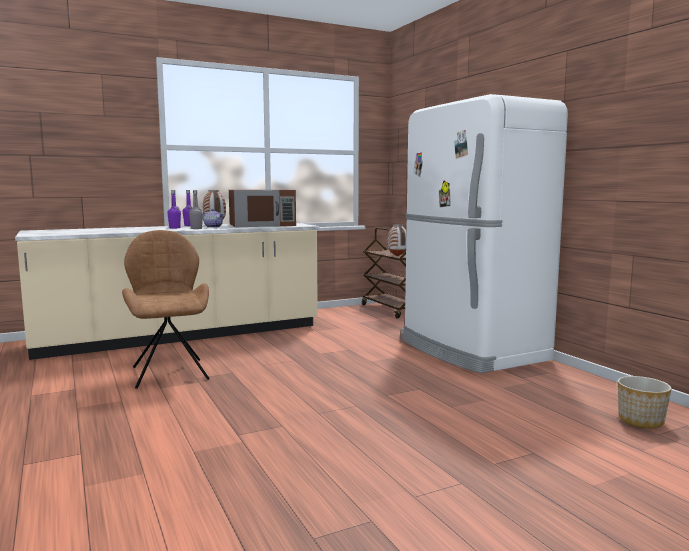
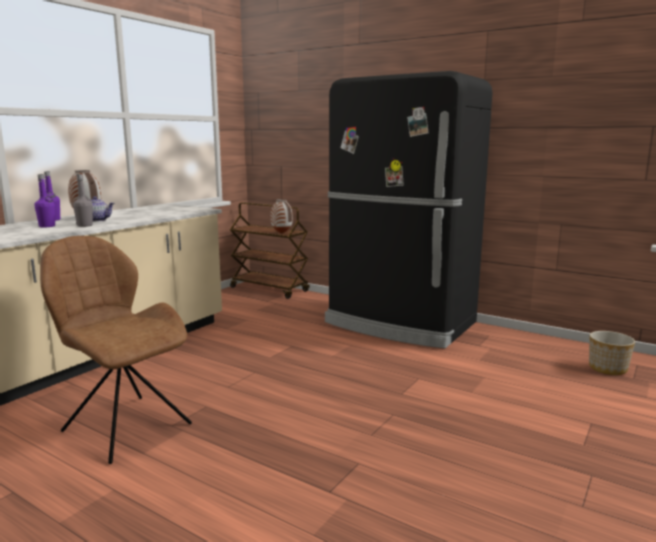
camera: 30 degrees left, 5 degrees up
(262, 225) = (148, 211): brown microwave -> none
(470, 350) = (400, 324): white fridge -> black fridge

